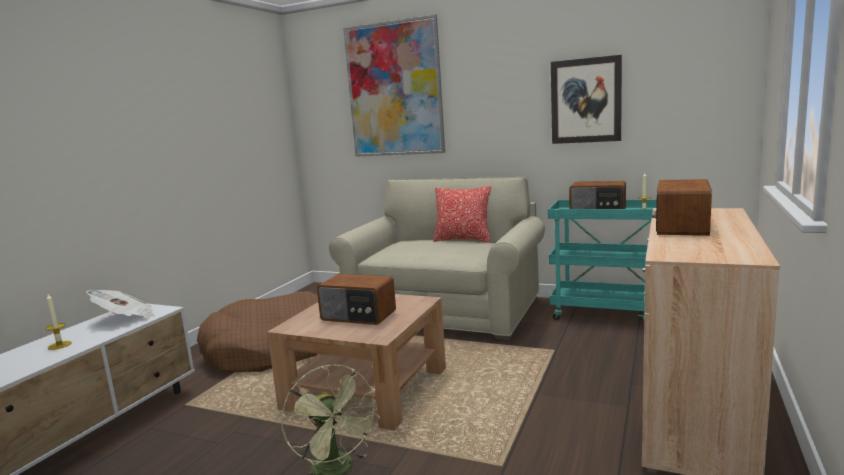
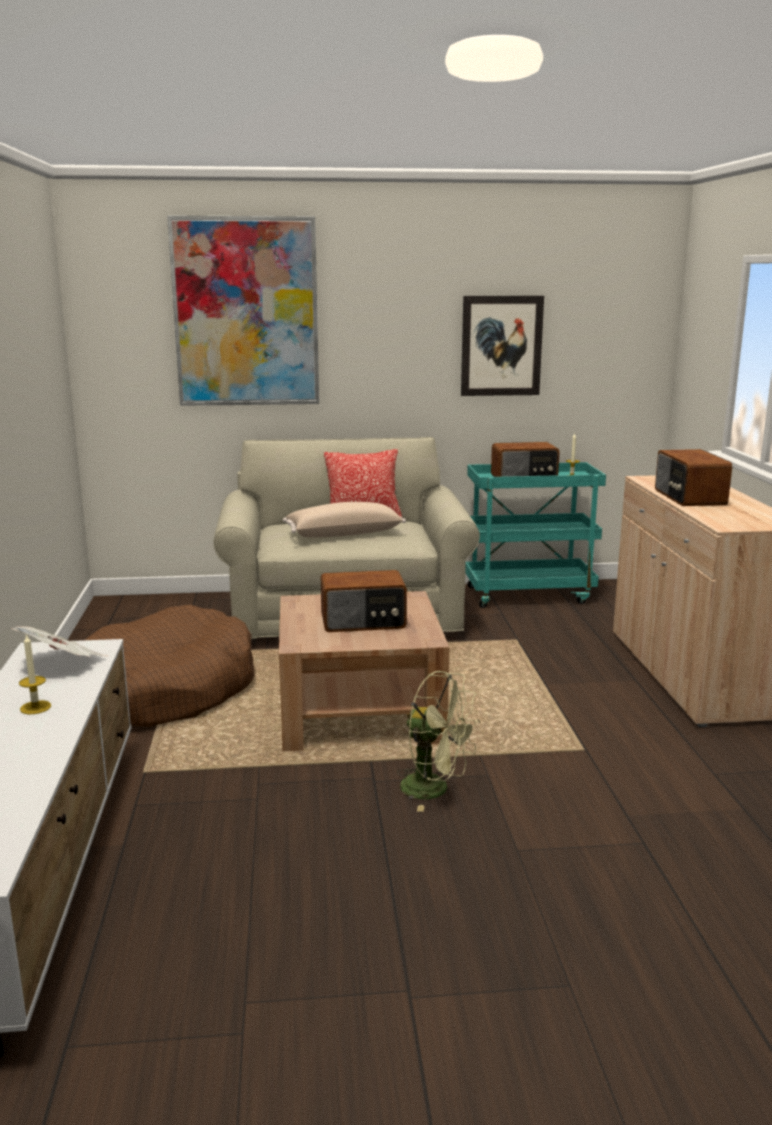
camera: 30 degrees left, 5 degrees up
(431, 249) = (343, 533): none -> beige pillow

